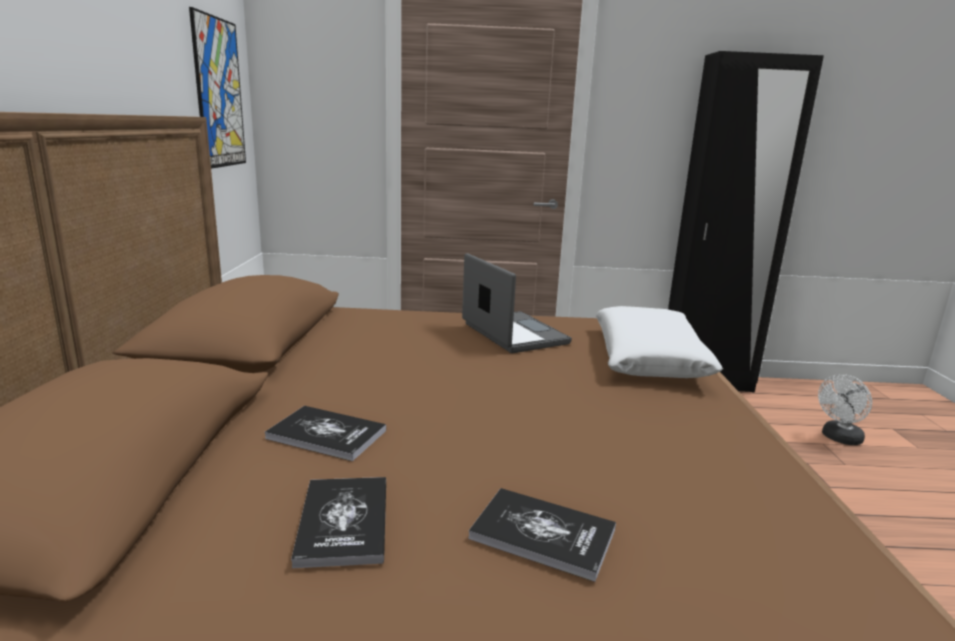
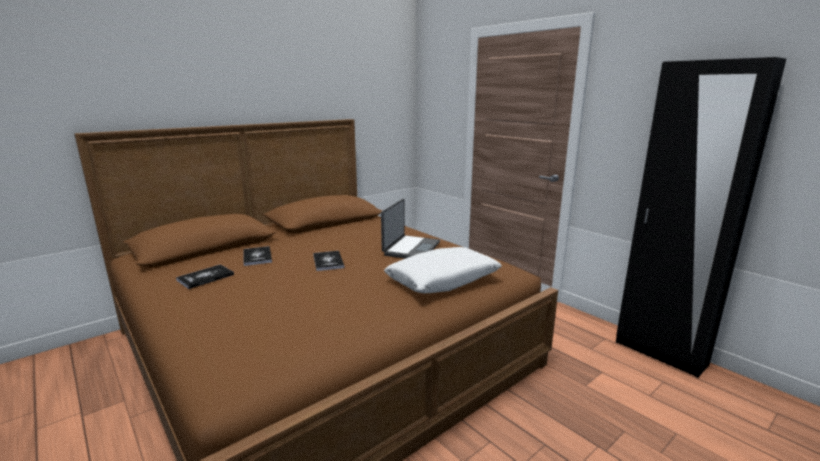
camera: 50 degrees right, 0 degrees up
(219, 93) = (381, 105): picture -> none
(543, 534) = (227, 303): book -> book (328, 261)
(839, 439) = (704, 440): white fan -> none

